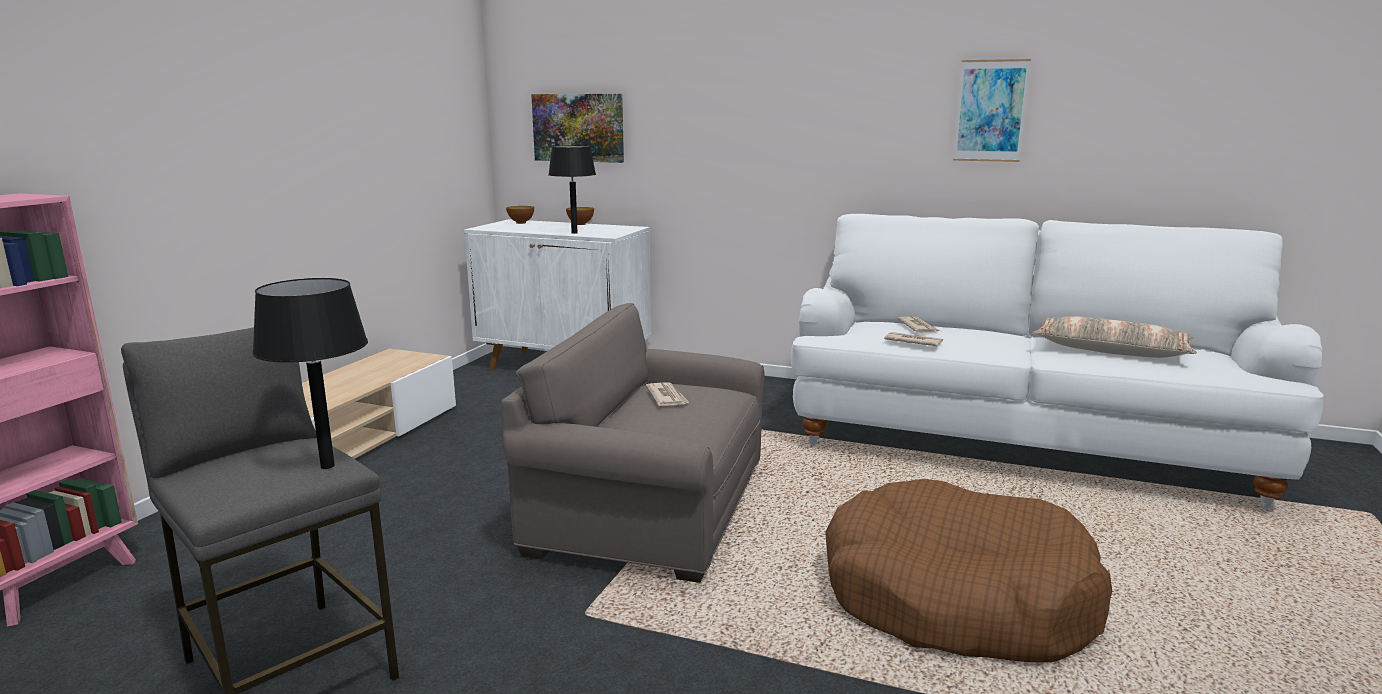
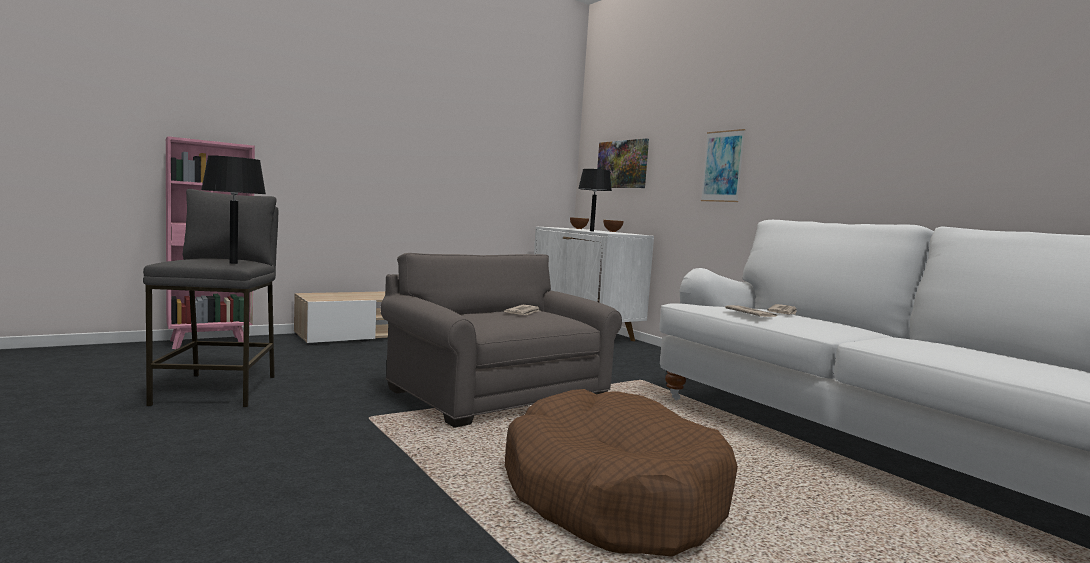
camera: 35 degrees right, 10 degrees down
(990, 111) = (917, 132): picture -> picture (722, 166)
(1110, 350) = (950, 349): pillow -> none

